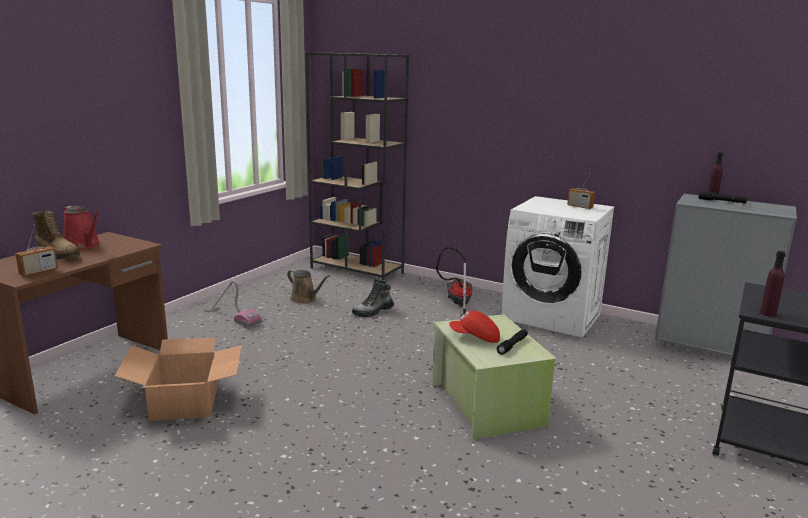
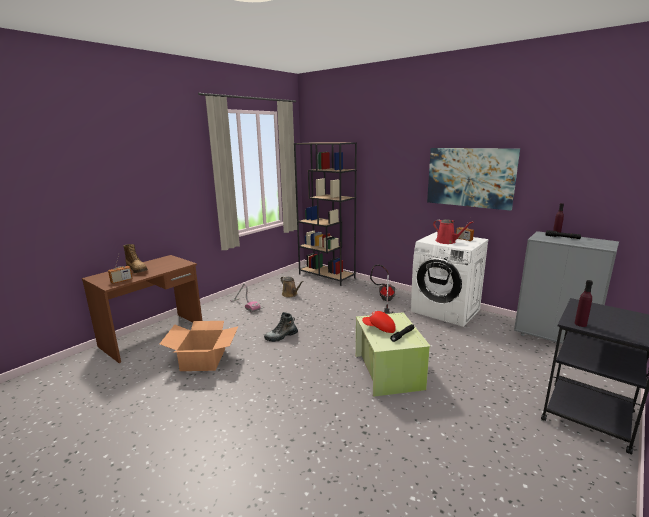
camera: 10 degrees right, 0 degrees up
(83, 245) = (153, 263): red watering can -> red watering can (447, 241)
(373, 311) = (330, 304): boot -> boot (281, 336)
(587, 113) = (470, 177): none -> picture

